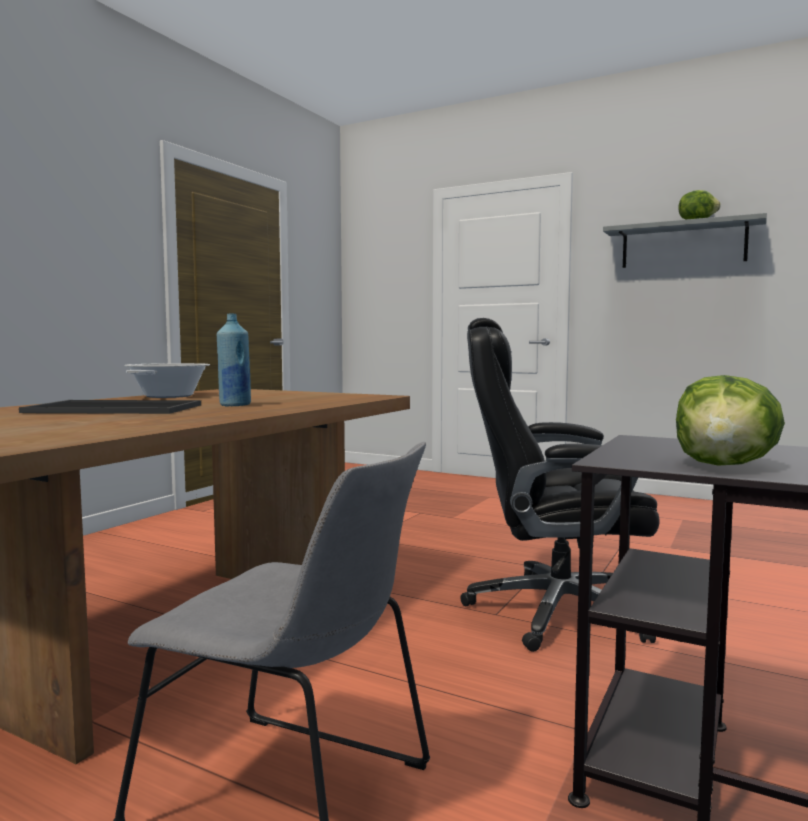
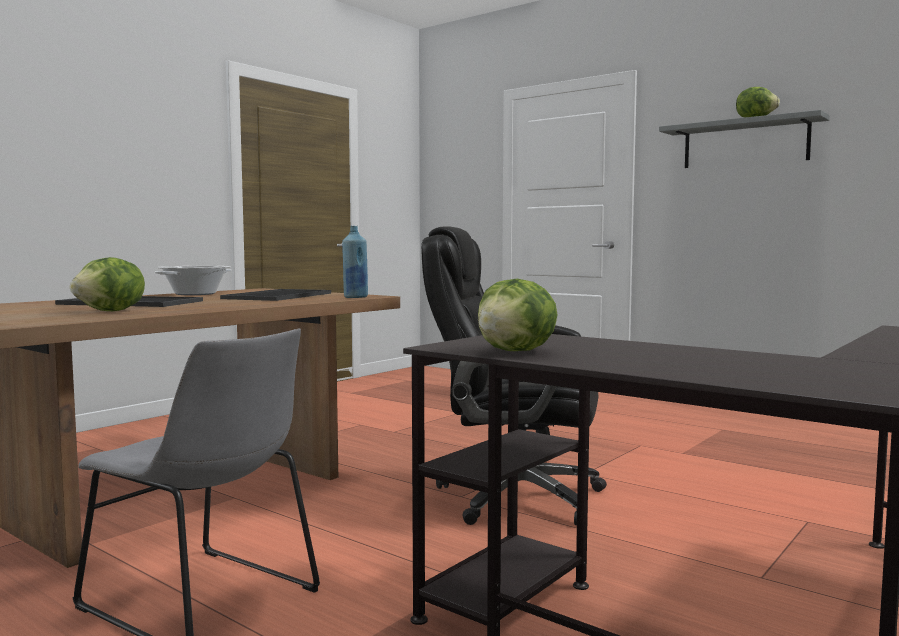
camera: 10 degrees right, 0 degrees up
(117, 421) = (111, 311): none -> lettuce
(234, 405) = (228, 301): blue bottle -> blue bottle (355, 297)
(276, 397) = (279, 296): none -> tray

